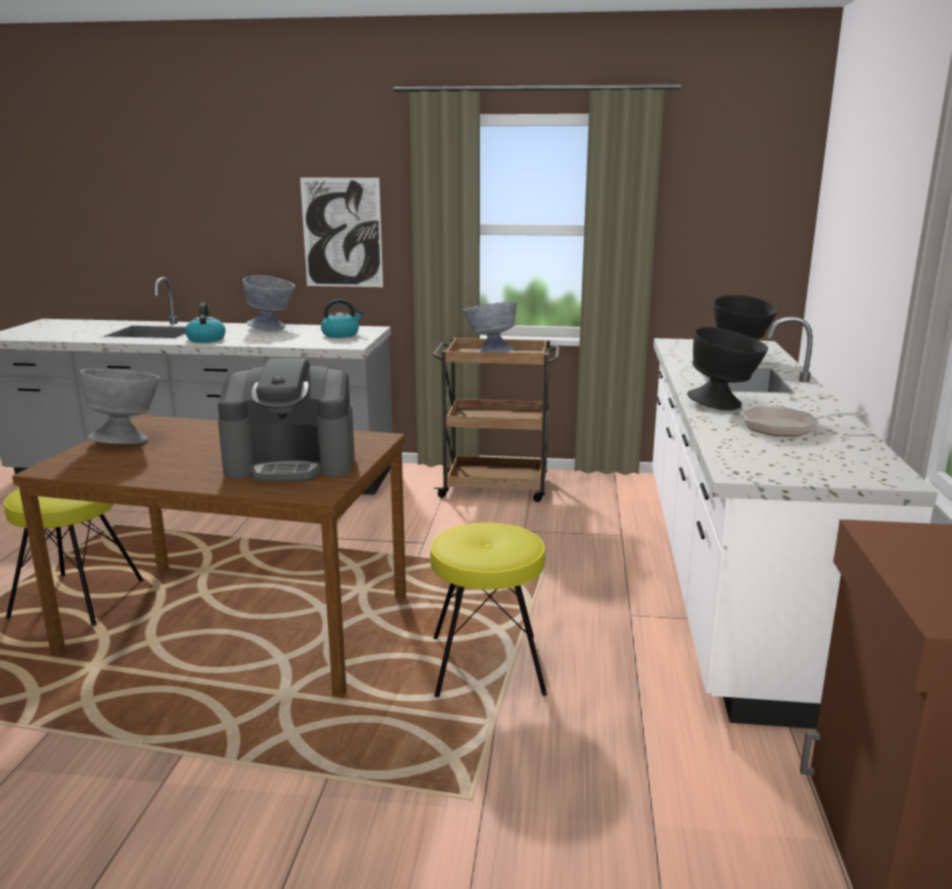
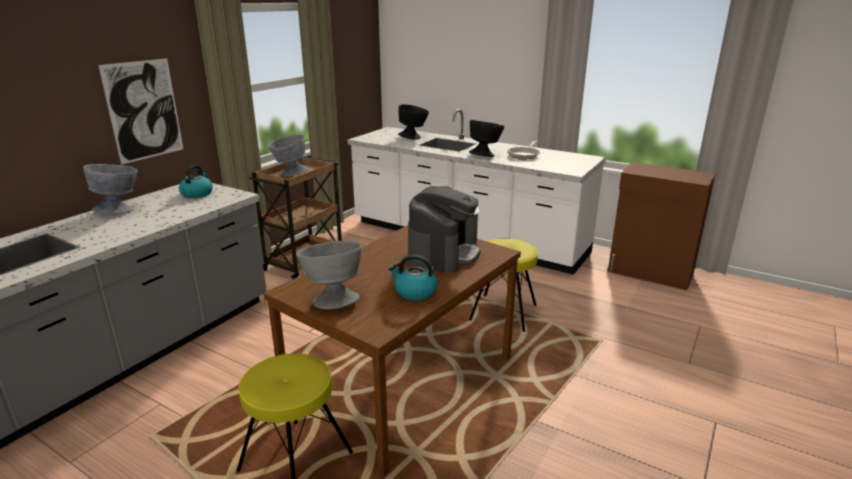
camera: 65 degrees left, 5 degrees up
(206, 339) = (113, 235): kettle -> kettle (414, 292)

